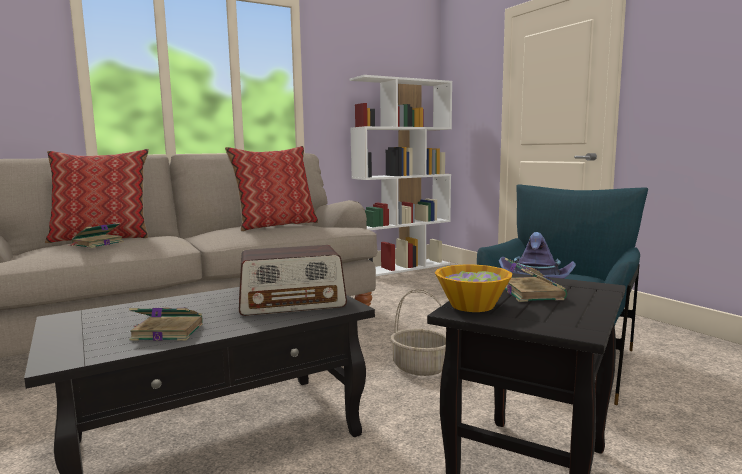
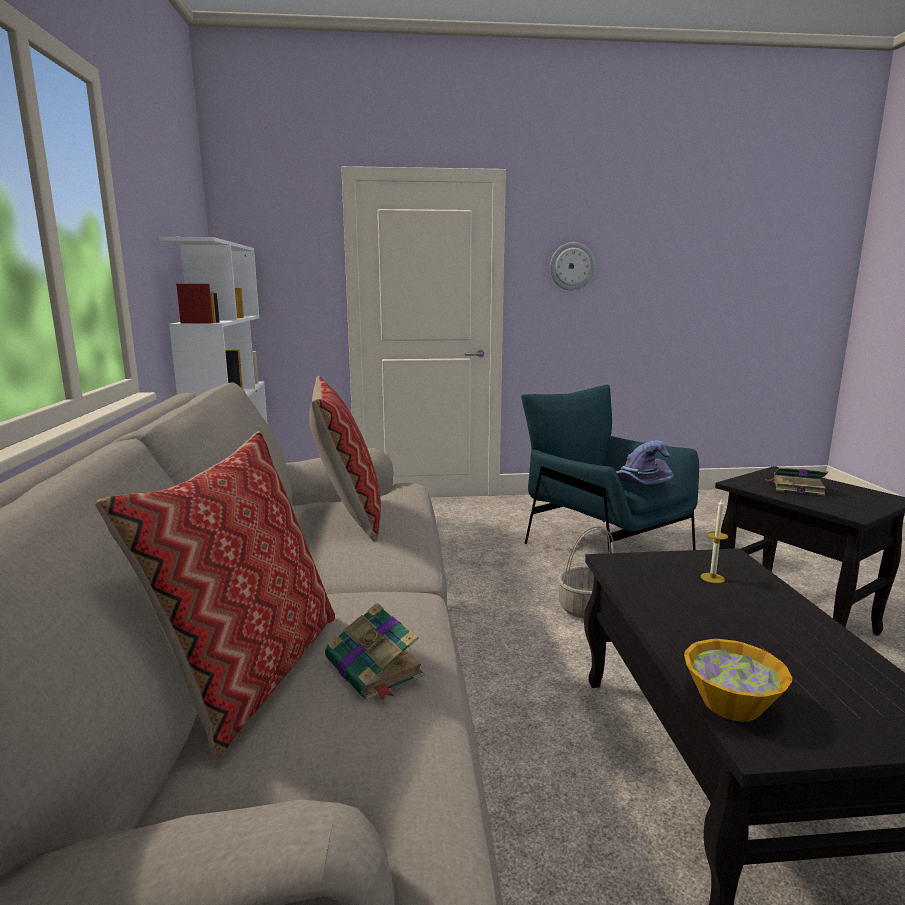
camera: 65 degrees left, 5 degrees up
(166, 332) = (823, 656): book -> none
(292, 303) = (712, 578): radio -> candle
(472, 305) = (837, 508): bowl -> bowl (731, 704)
(694, 56) = (572, 266): none -> wall clock

